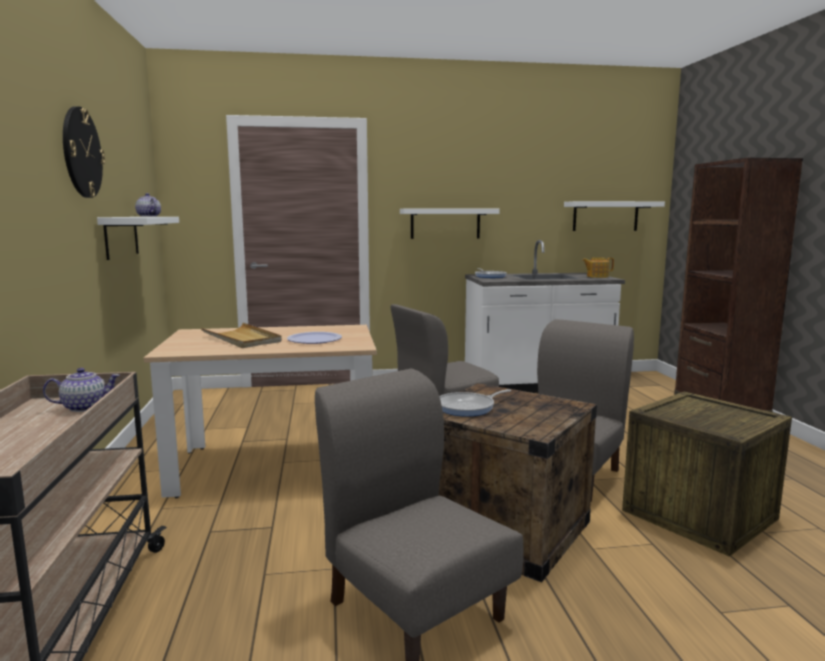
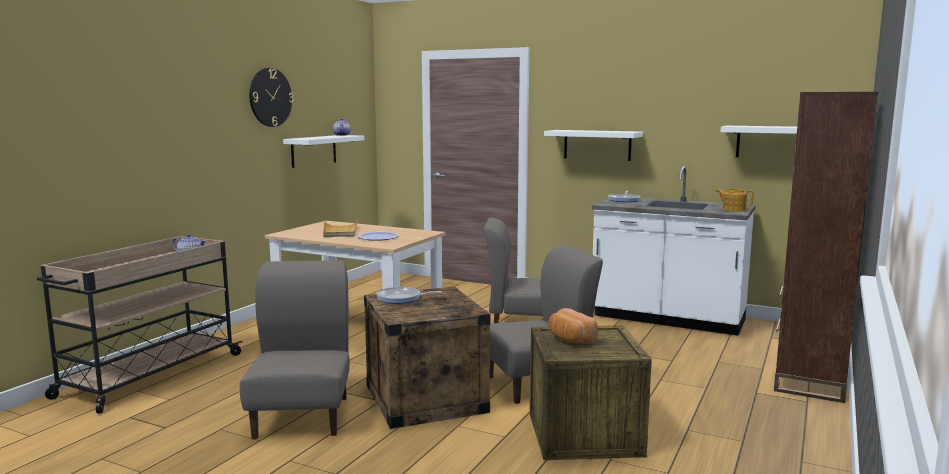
camera: 35 degrees right, 0 degrees up
(693, 414) = (570, 339): none -> bread

